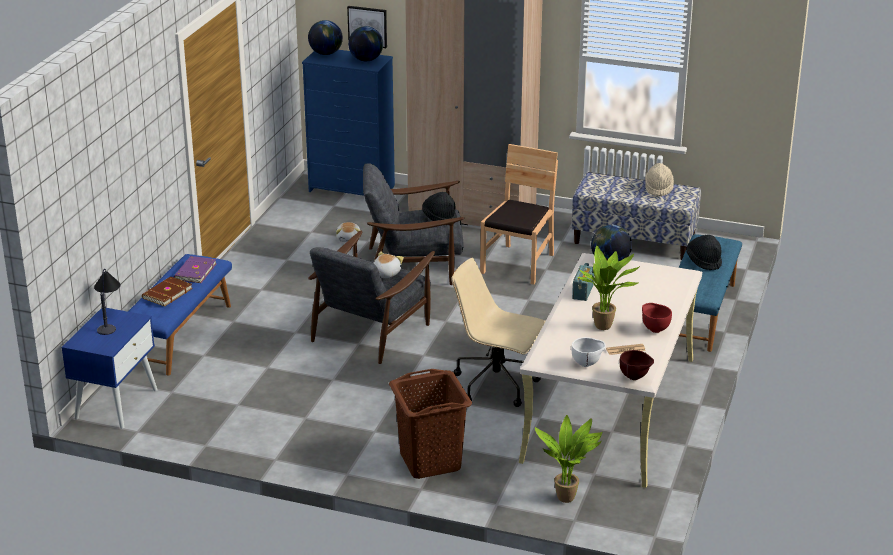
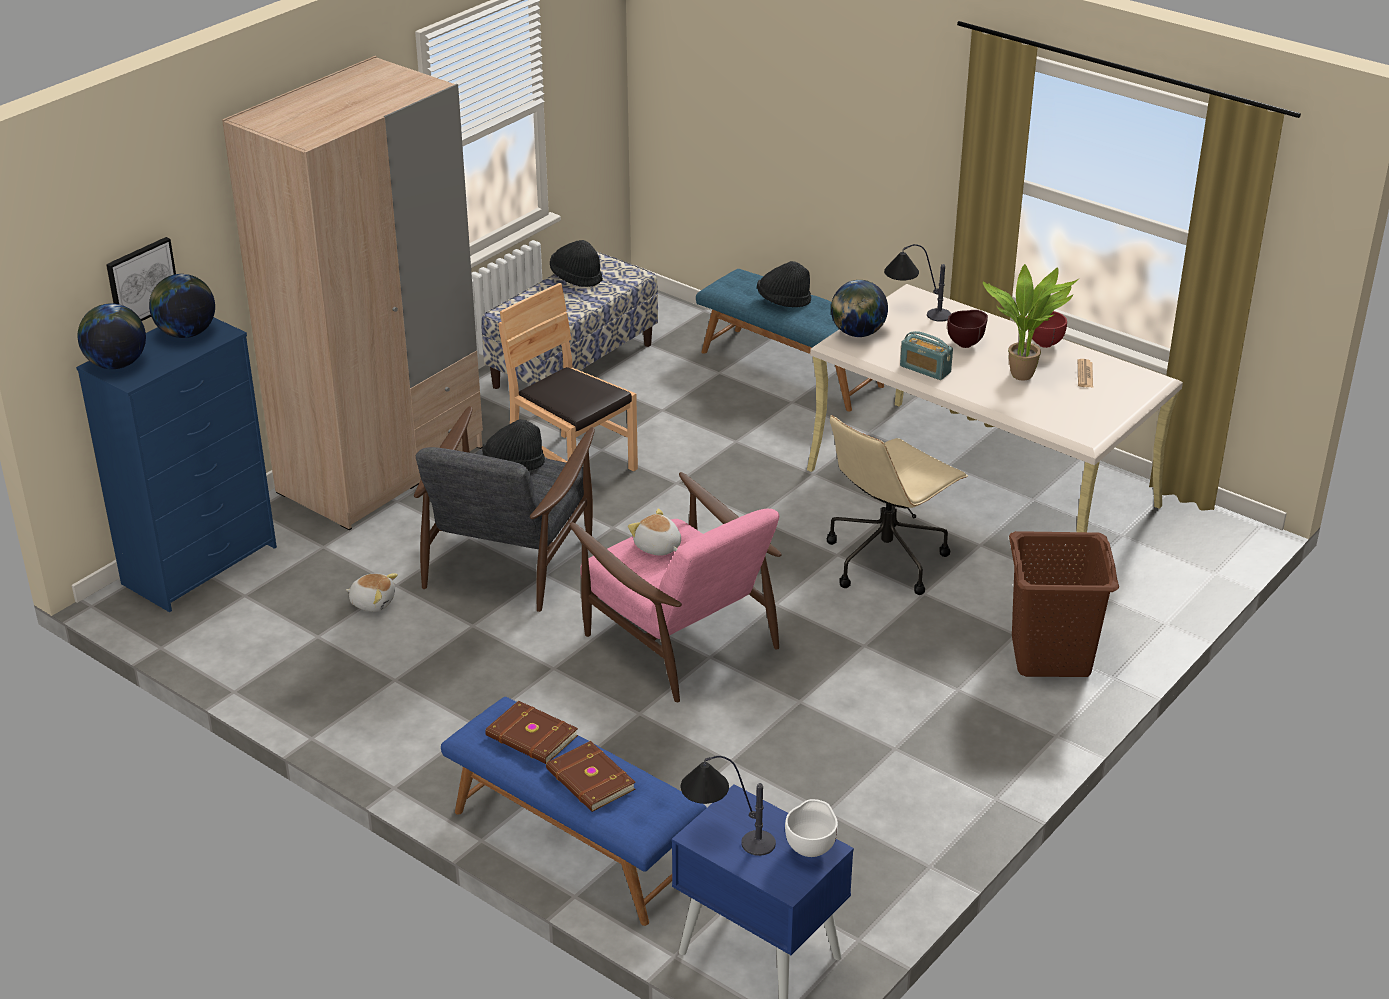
camera: 70 degrees left, 5 degrees up
(194, 272) = (531, 737): purple book -> brown book
(371, 330) = (678, 637): grey armchair -> pink armchair
(567, 497) = (1165, 566): potted plant -> none
(587, 364) = (1110, 407): white bowl -> white bowl (811, 848)
(635, 378) = (1153, 383): brown bowl -> brown bowl (966, 344)
(657, 277) = (913, 312): none -> table lamp
(658, 188) = (576, 278): beige hat -> black hat

